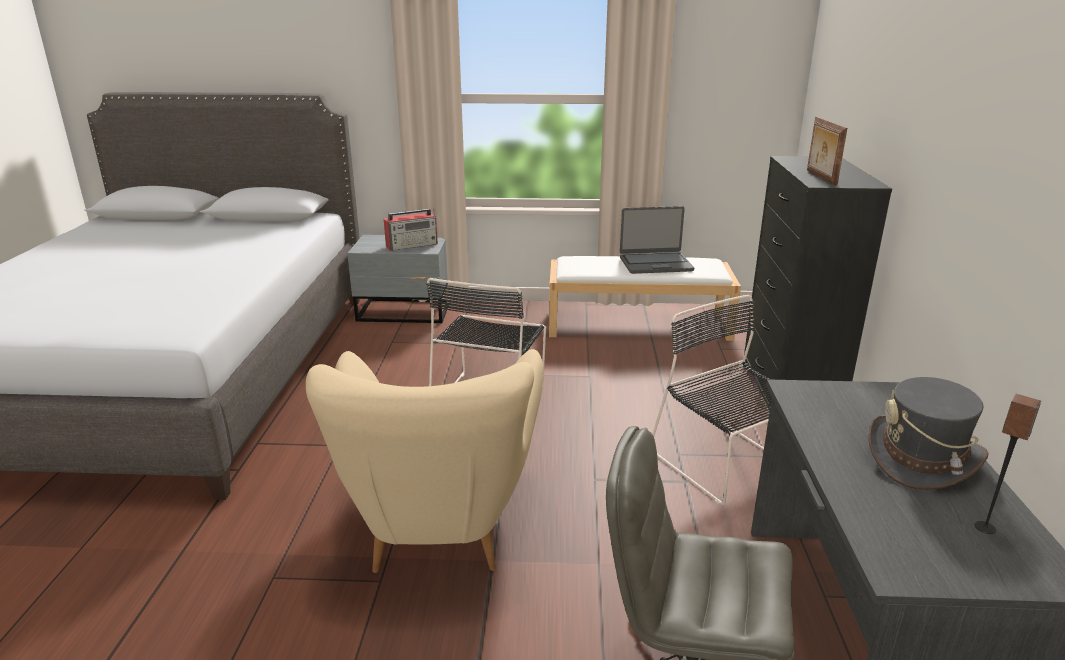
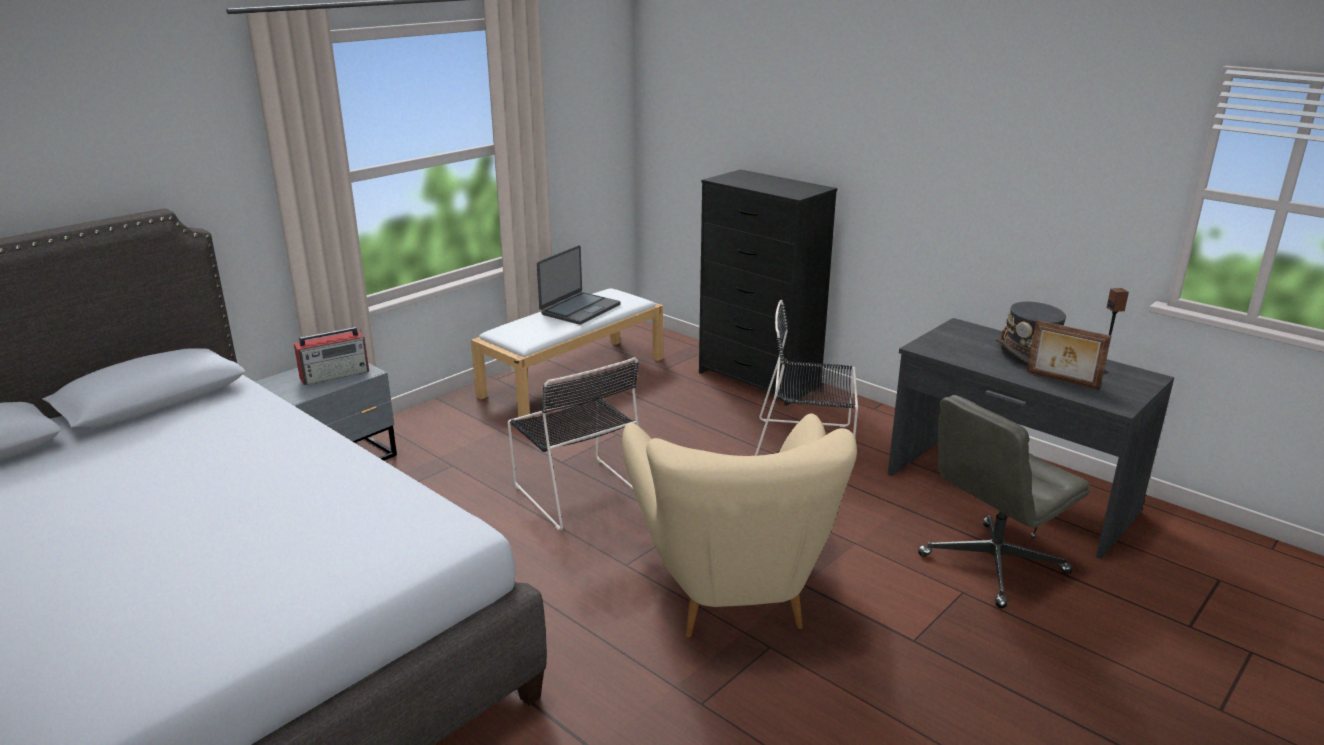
camera: 50 degrees left, 0 degrees up
(412, 245) = (336, 374): radio -> radio turned 45 degrees clockwise
(440, 525) = (732, 590): beige armchair -> beige armchair turned 45 degrees clockwise
(820, 177) = (782, 190): picture frame -> picture frame (1062, 380)

